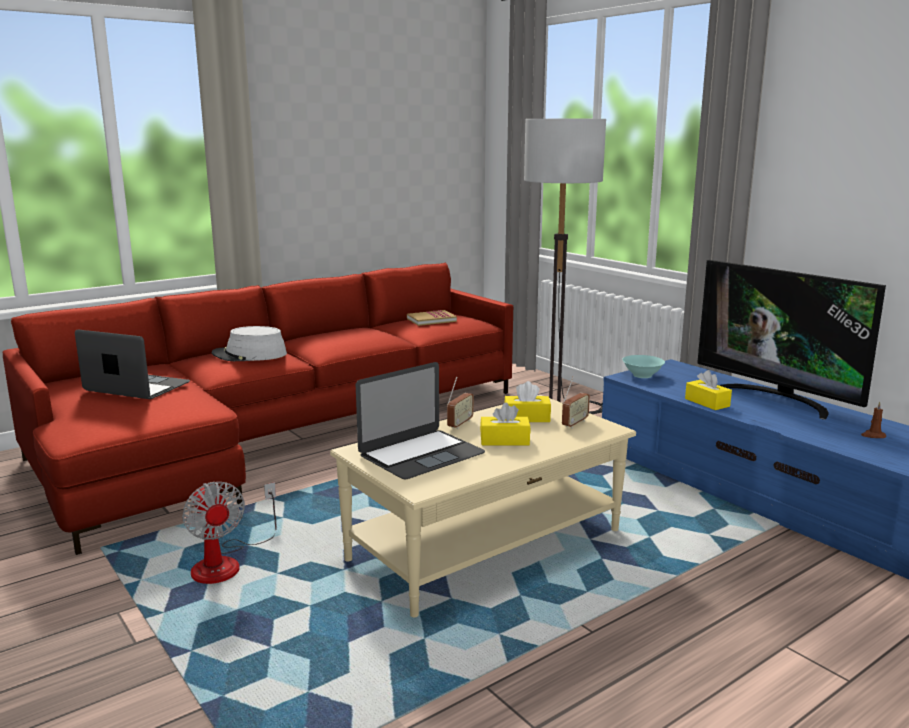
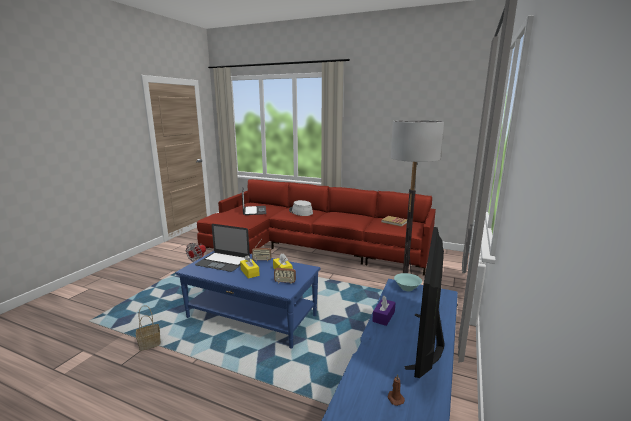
camera: 60 degrees right, 0 degrees up
(480, 681) = (149, 344): none -> basket
(487, 545) = (252, 317): beige coffee table -> blue coffee table
(707, 402) = (383, 316): yellow tissue box -> purple tissue box

